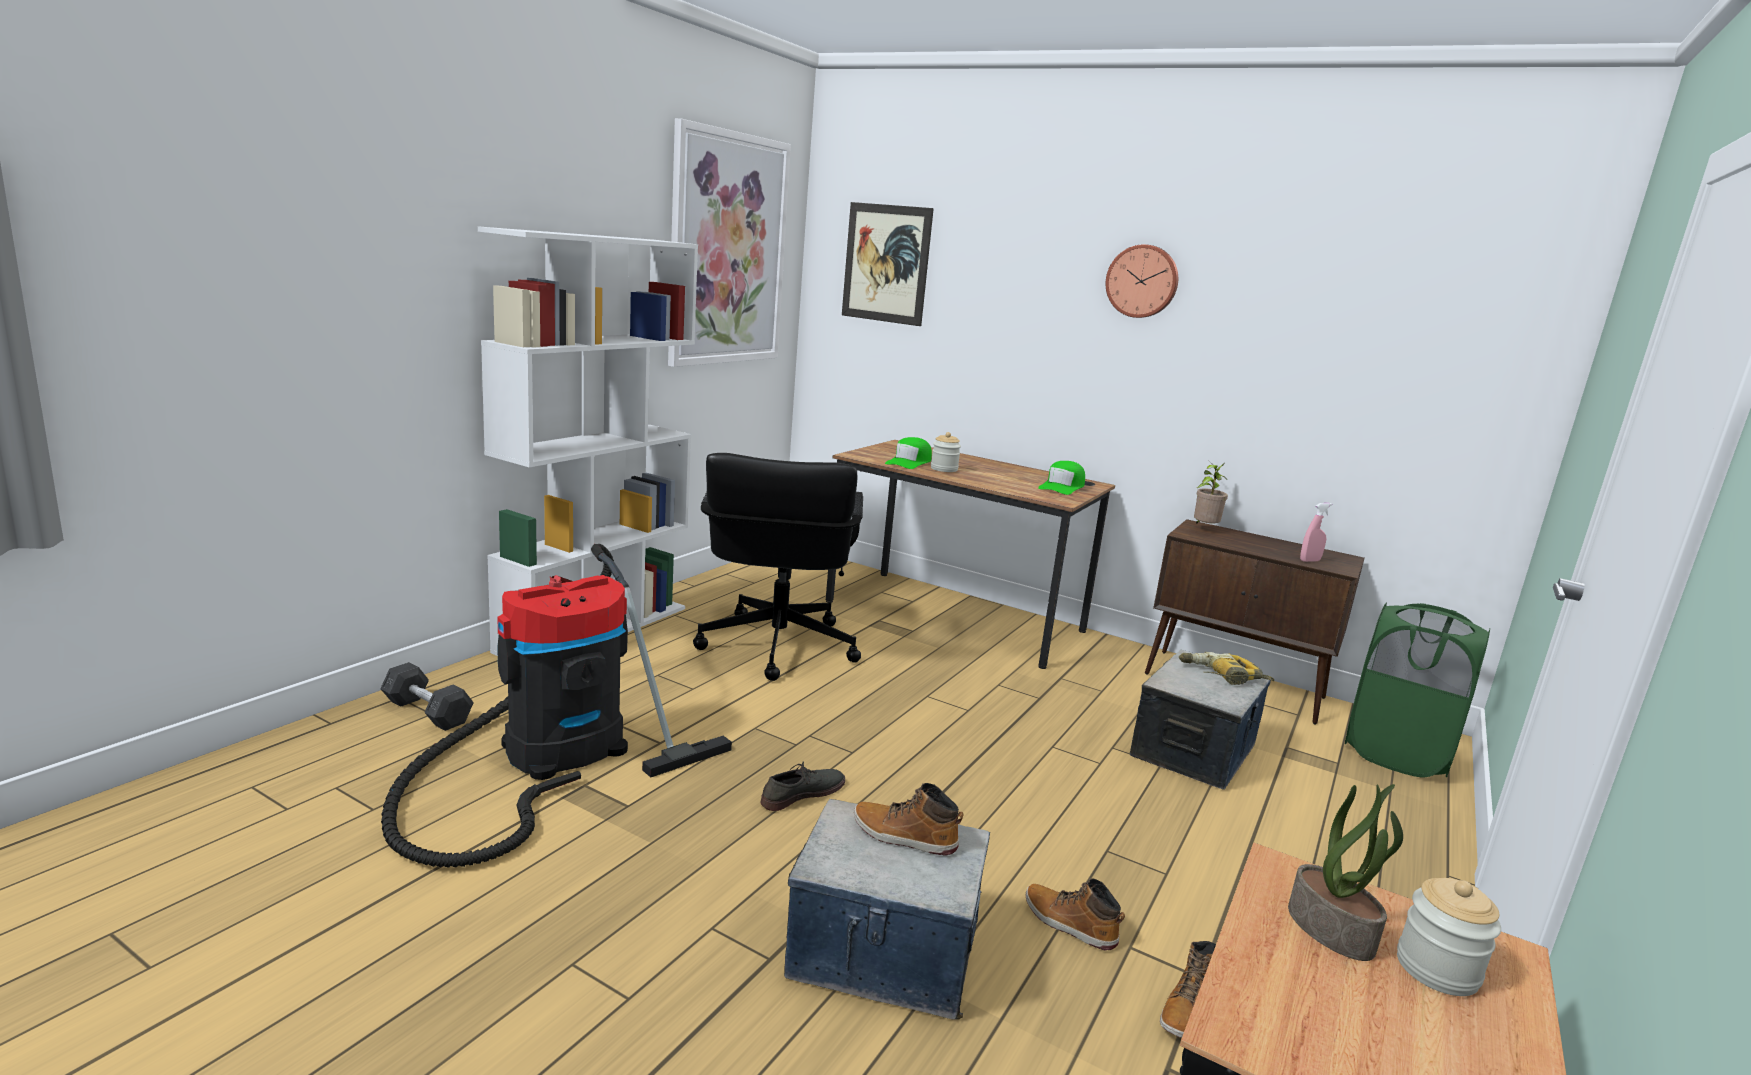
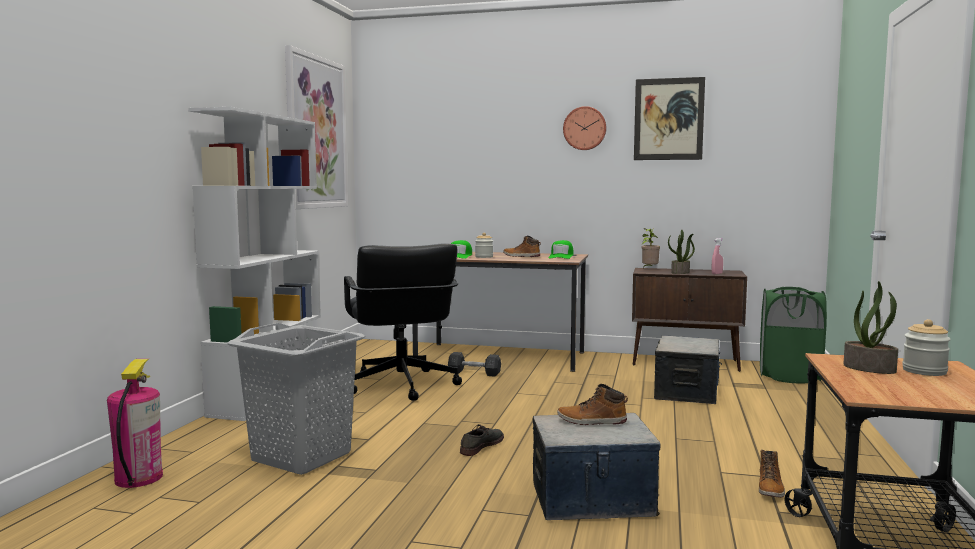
camera: 15 degrees left, 10 degrees down
(337, 747) = (138, 478): none -> fire extinguisher
(427, 712) = (188, 451): grey dumbbell -> grey dumbbell (474, 373)
(553, 755) = (301, 456): vacuum cleaner -> grey laundry basket
(886, 263) = (415, 137): picture -> picture (668, 119)
(1069, 924) = (681, 469): boot -> boot (521, 256)
(1222, 676) = (694, 341): power drill -> none
(1249, 546) = (680, 272): none -> potted plant

